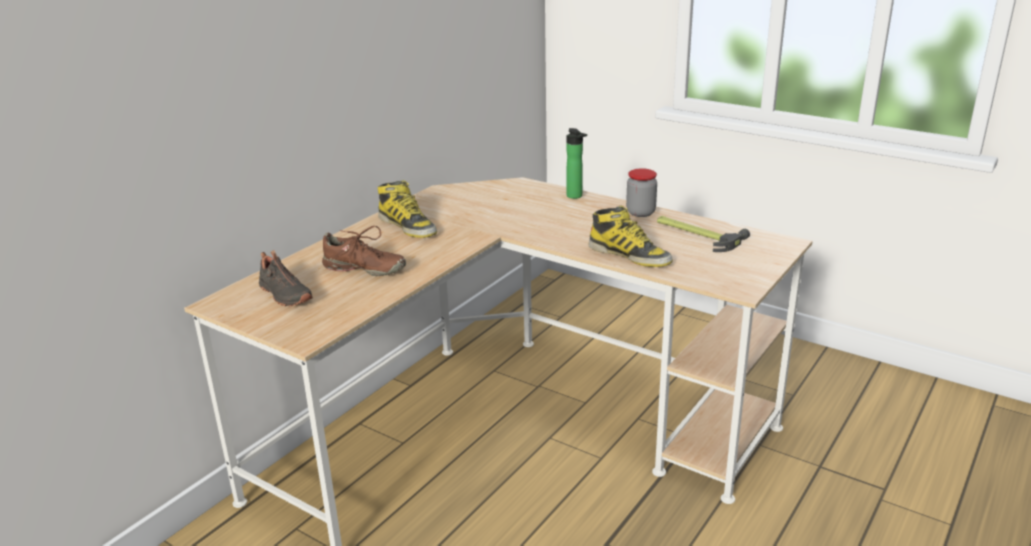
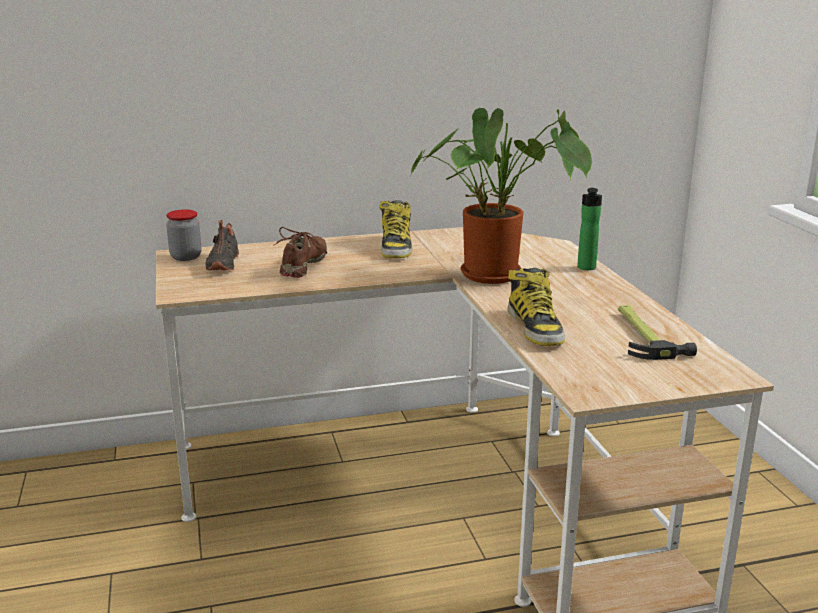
camera: 40 degrees right, 5 degrees down
(364, 269) = (304, 265): brown shoe -> brown shoe turned 135 degrees counterclockwise
(528, 222) = (498, 274): none -> potted plant
(640, 212) = (624, 299): jar -> jar (186, 257)

